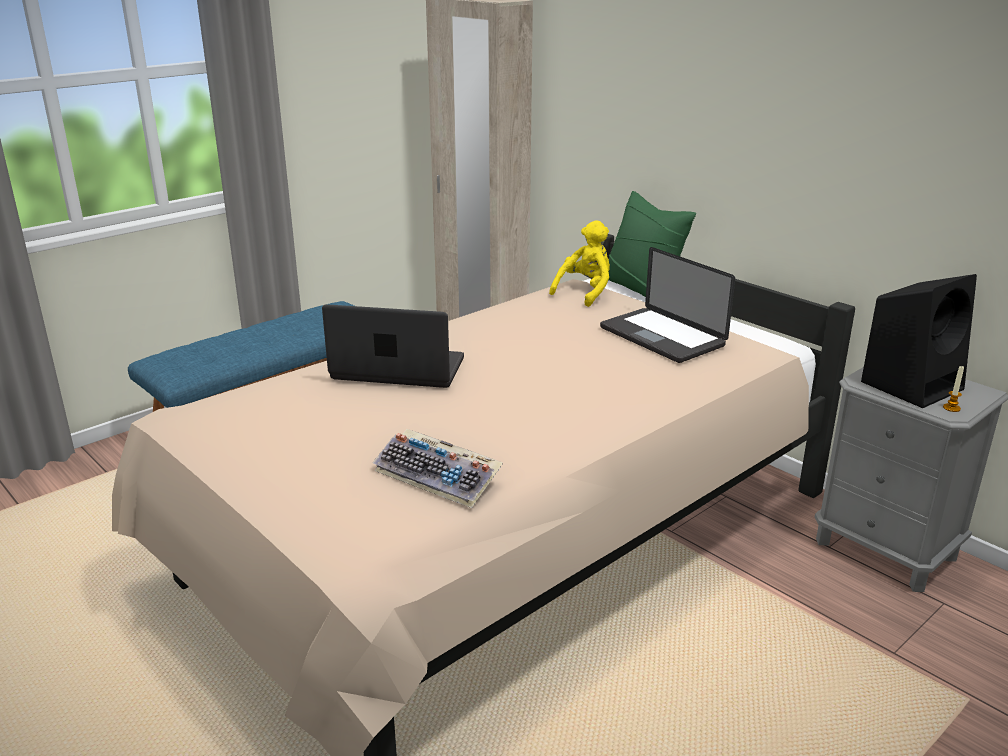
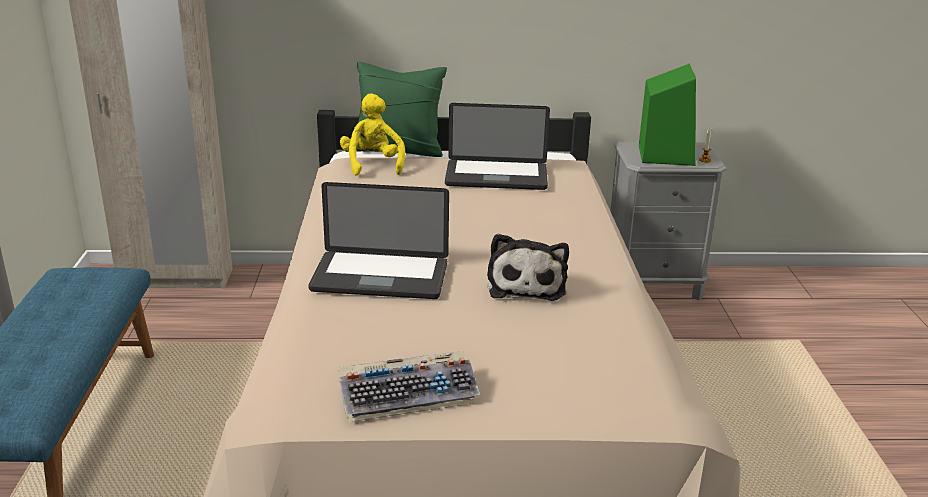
camera: 50 degrees left, 0 degrees up
(398, 369) = (380, 277): laptop -> laptop turned 135 degrees counterclockwise
(439, 476) = (589, 330): keyboard -> keyboard (409, 394)
(478, 422) = (526, 284): none -> plush toy
(912, 385) = (665, 154): black speaker -> green speaker

